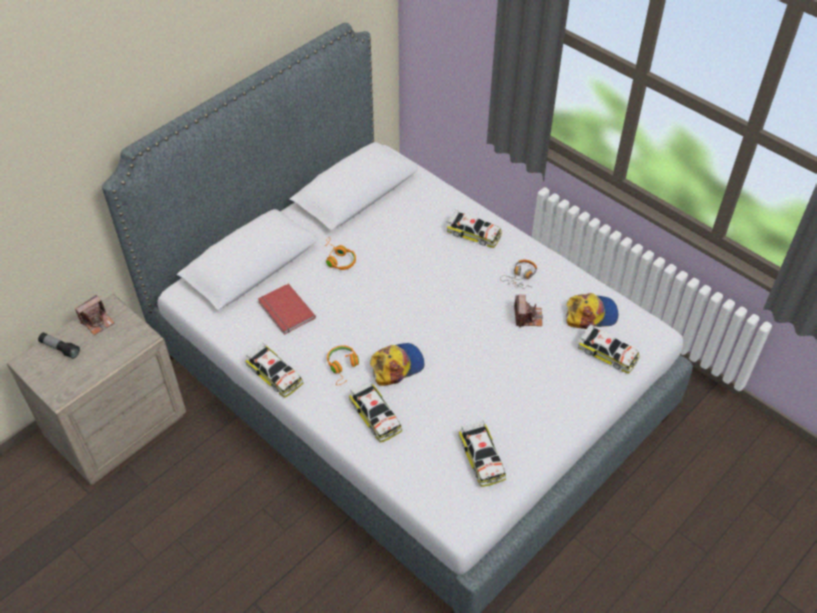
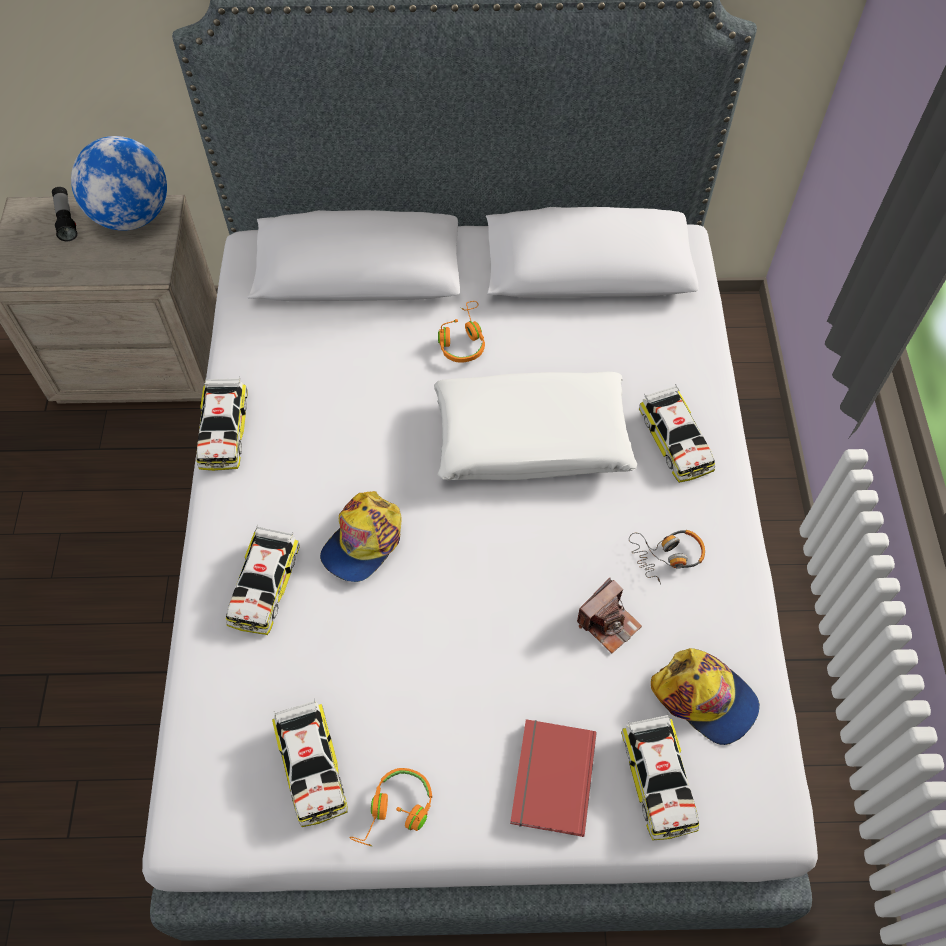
camera: 45 degrees right, 10 degrees up
(97, 321) = (132, 216): camera -> globe
(285, 311) = (325, 359): red book -> red book (549, 778)
(343, 367) = (303, 487): orange headphones -> orange headphones (395, 811)
(397, 365) = (363, 541): cap -> cap turned 105 degrees clockwise
(416, 275) = (531, 438): none -> white pillow
(482, 458) = (311, 766): toy car -> toy car turned 45 degrees counterclockwise

